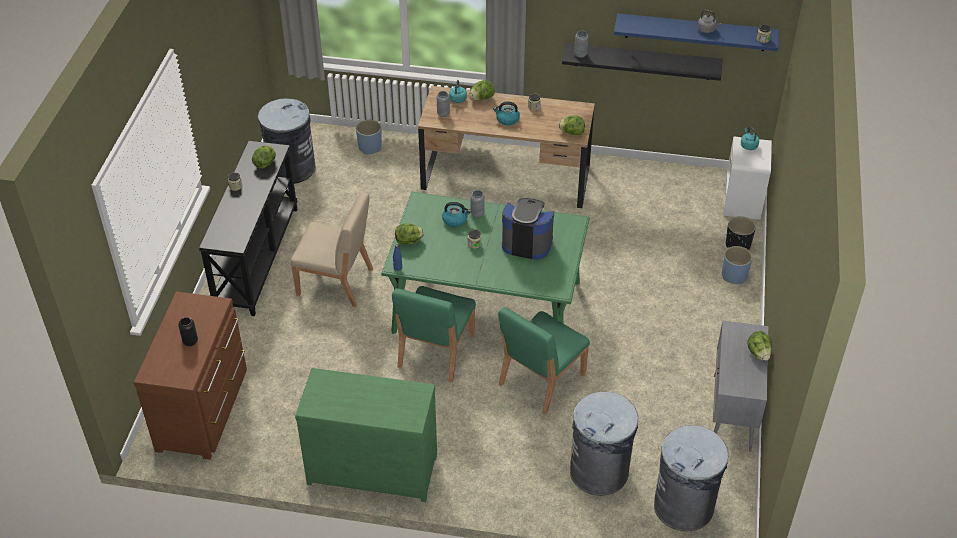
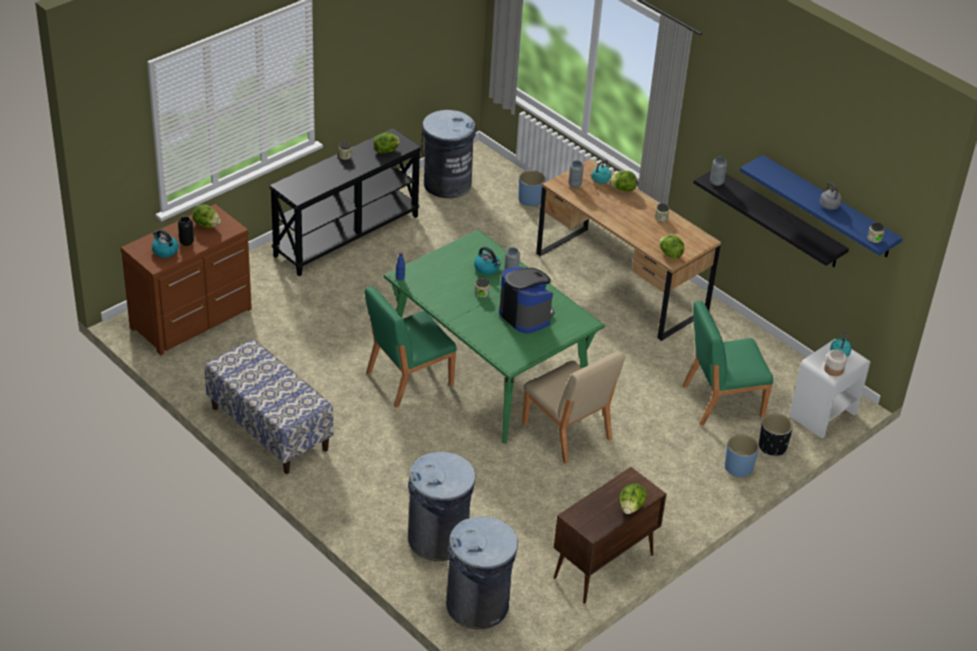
camera: 35 degrees right, 5 degrees down
(336, 282) = (387, 286): beige chair -> beige chair (567, 432)
(372, 466) = (269, 429): green dresser -> bench
(409, 241) = (431, 264): lettuce -> lettuce (206, 225)
(507, 119) = (625, 216): kettle -> kettle (165, 251)
(541, 380) = (469, 447): green chair -> green chair (721, 401)
(732, 413) = (603, 567): grey cabinet -> brown cabinet
(759, 160) = (834, 369): none -> jar

